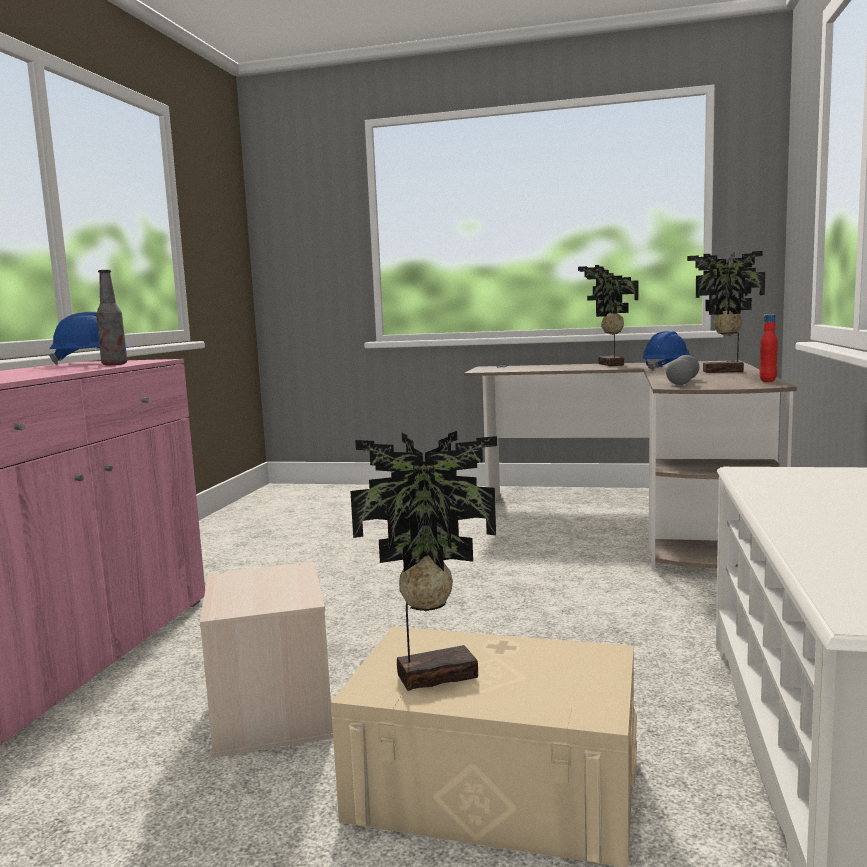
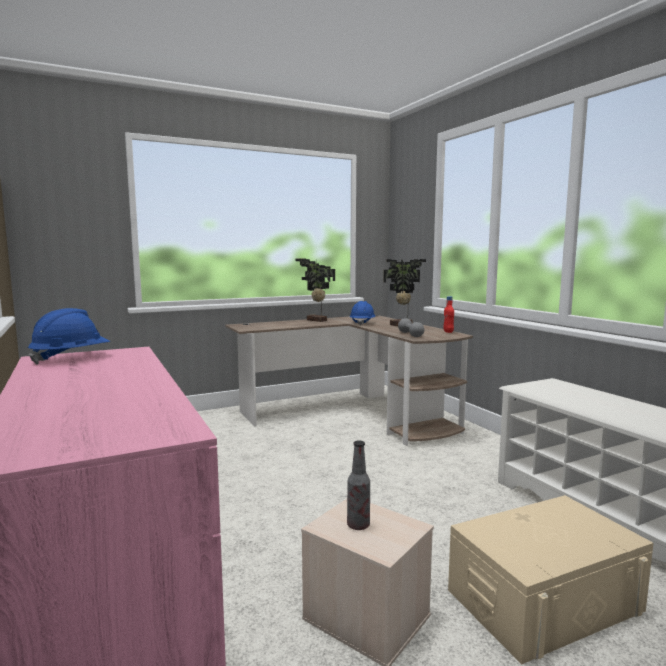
camera: 40 degrees left, 0 degrees up
(114, 364) = (130, 360): bottle -> bottle (358, 525)
(433, 674) = (533, 546): potted plant -> none

